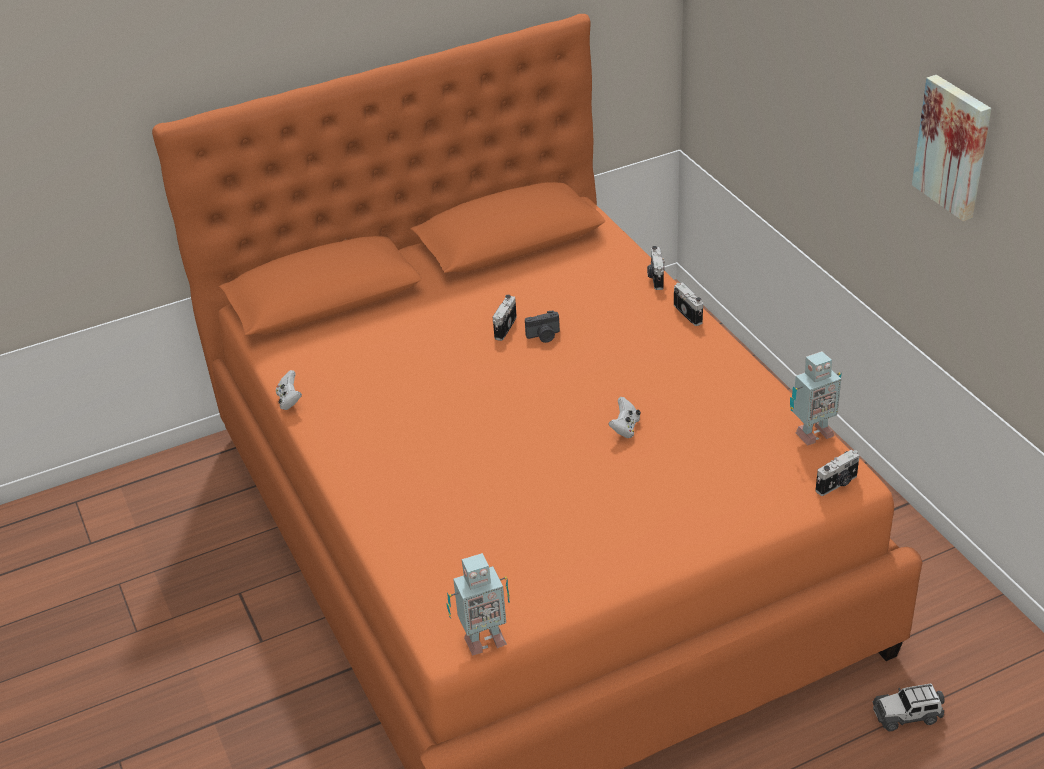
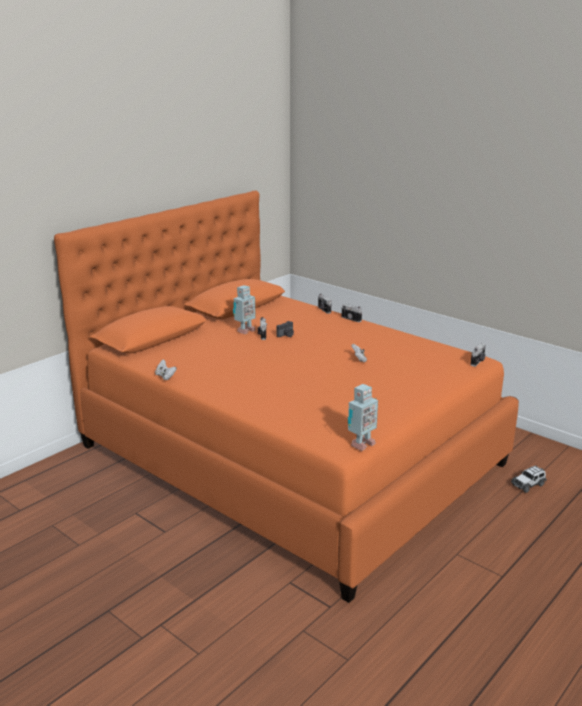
camera: 25 degrees left, 15 degrees down
(811, 433) = (449, 348): toy robot -> toy robot (244, 331)
(954, 146) = (479, 204): picture -> none

